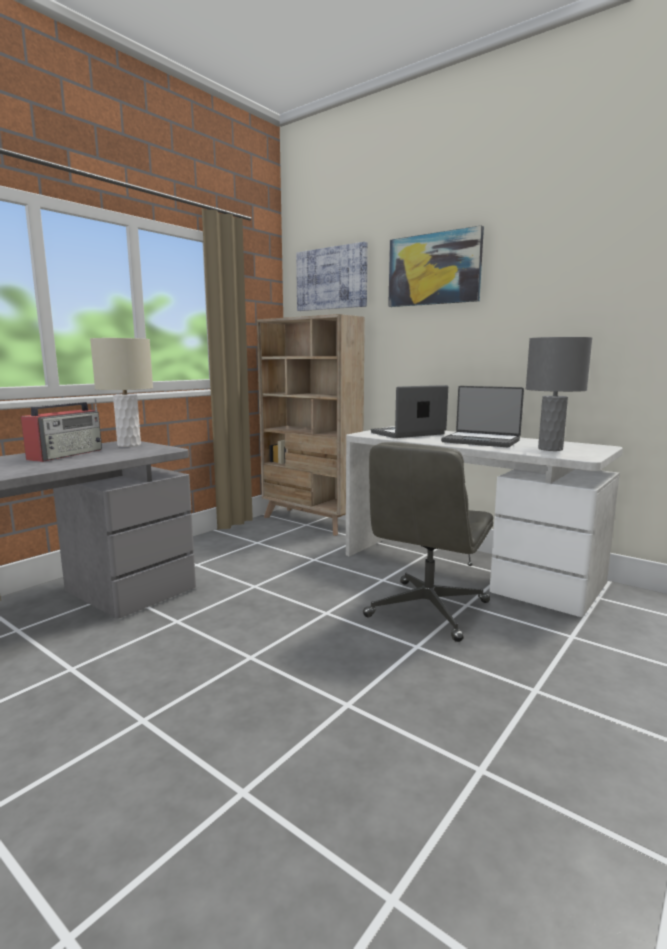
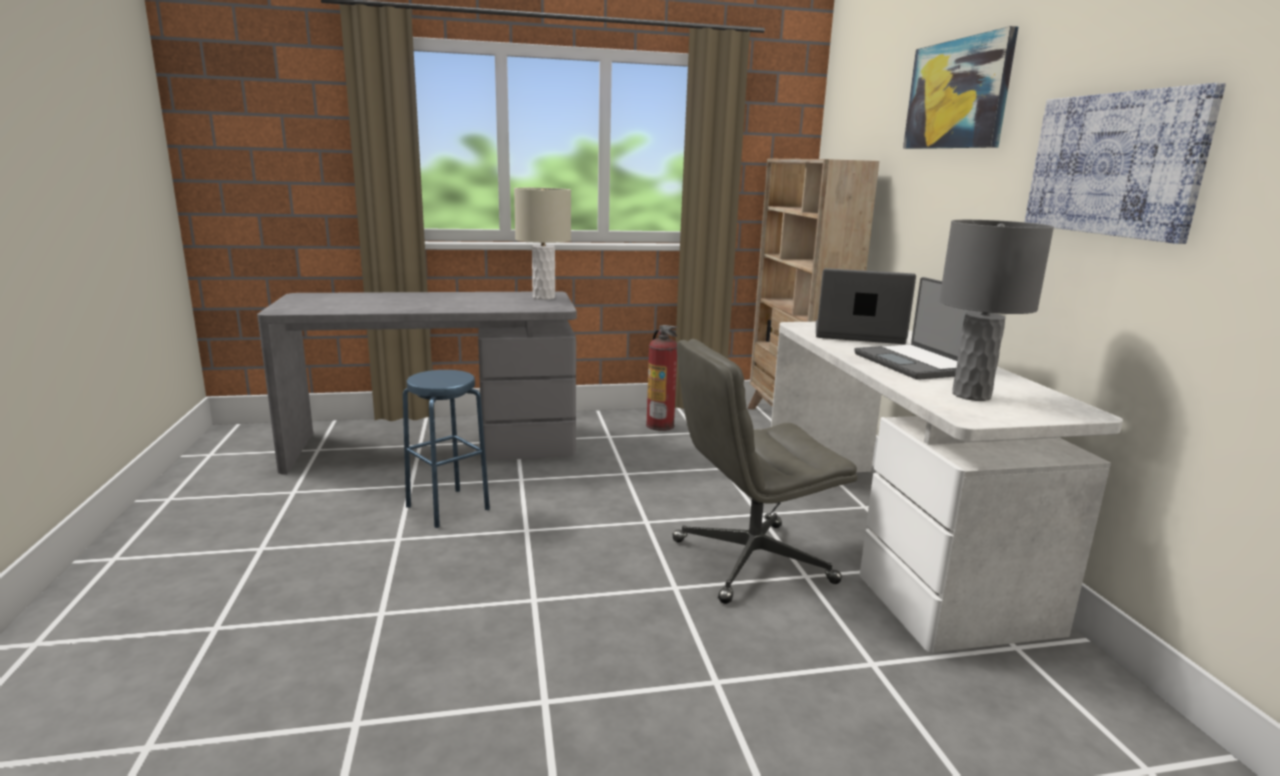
camera: 40 degrees right, 5 degrees up
(67, 454) = (476, 299): radio -> none
(147, 671) = (447, 508): none -> blue stool
(223, 545) = (660, 425): none -> fire extinguisher
(331, 278) = (862, 104): picture -> picture (1114, 164)

